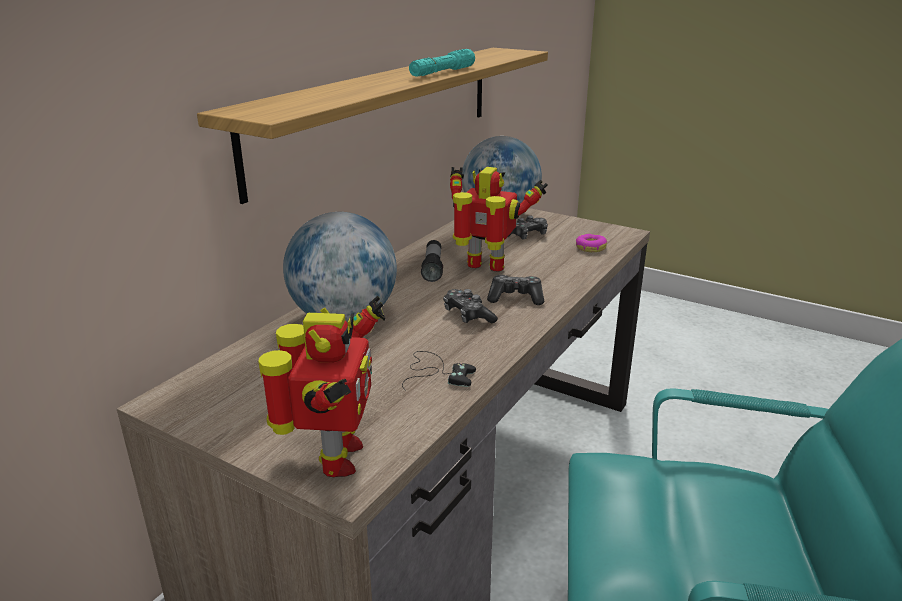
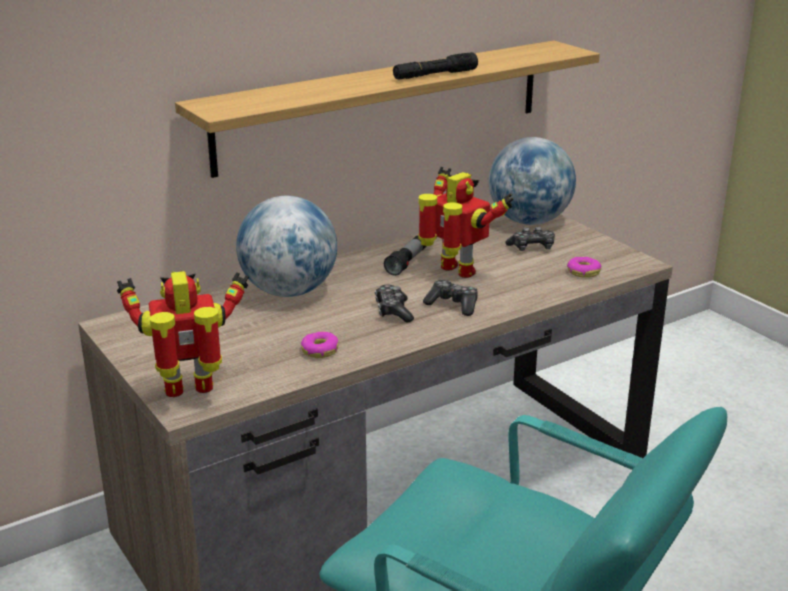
camera: 25 degrees right, 0 degrees up
(335, 459) = (191, 391): toy robot -> toy robot turned 135 degrees counterclockwise
(436, 372) = (319, 350): black game controller -> donut
(442, 72) = (435, 75): turquoise flashlight -> black flashlight

